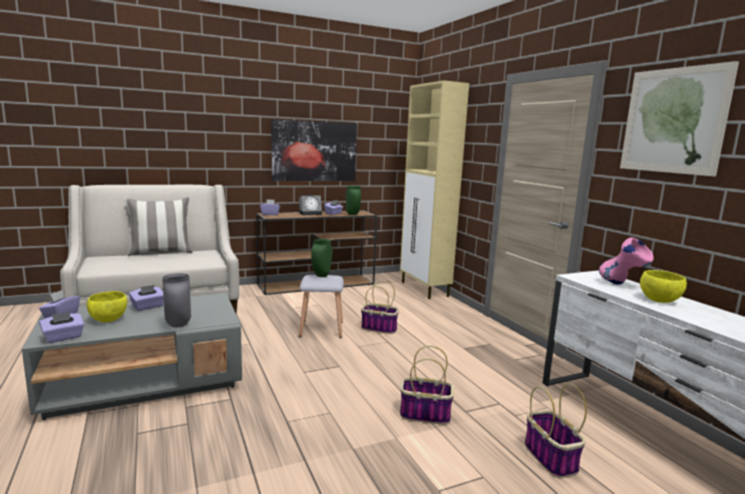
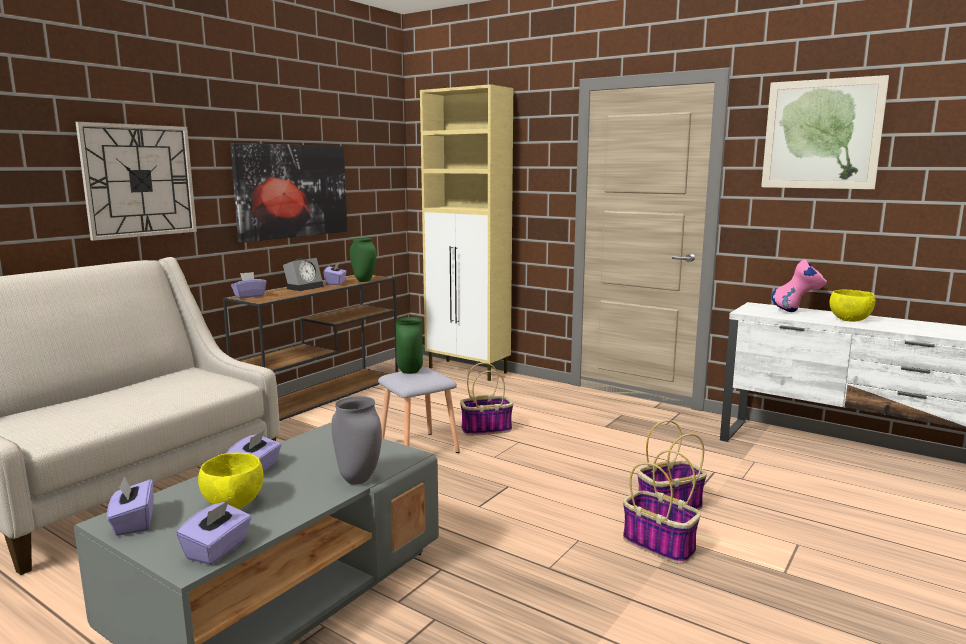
camera: 30 degrees left, 0 degrees up
(160, 252) = (110, 388): pillow -> none
(209, 139) = (139, 181): none -> wall clock
(551, 458) = (820, 506): basket -> basket (660, 545)

